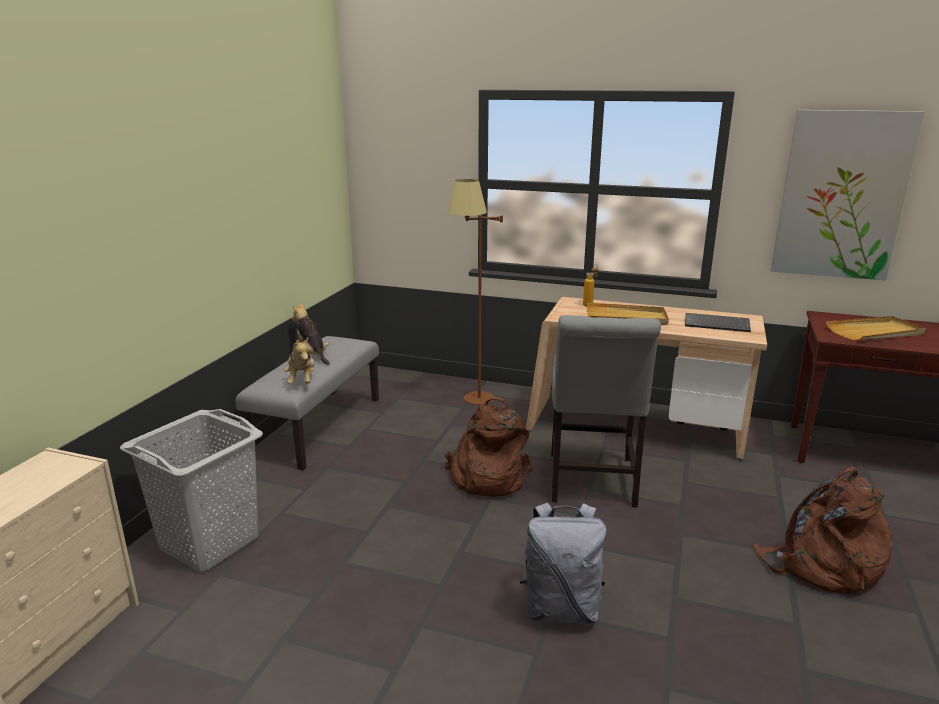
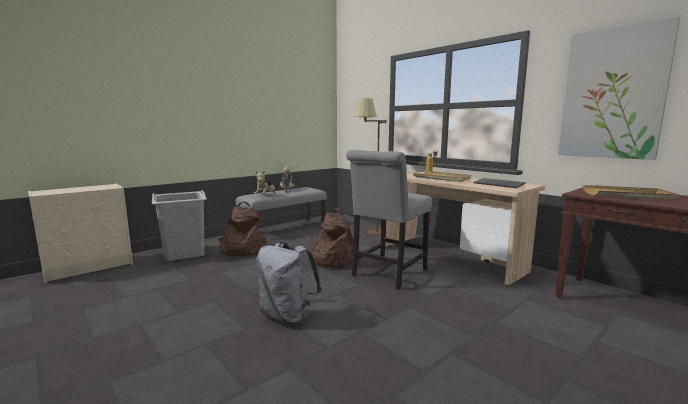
camera: 30 degrees right, 10 degrees down
(821, 565) = (494, 350): brown backpack -> brown backpack (241, 250)

